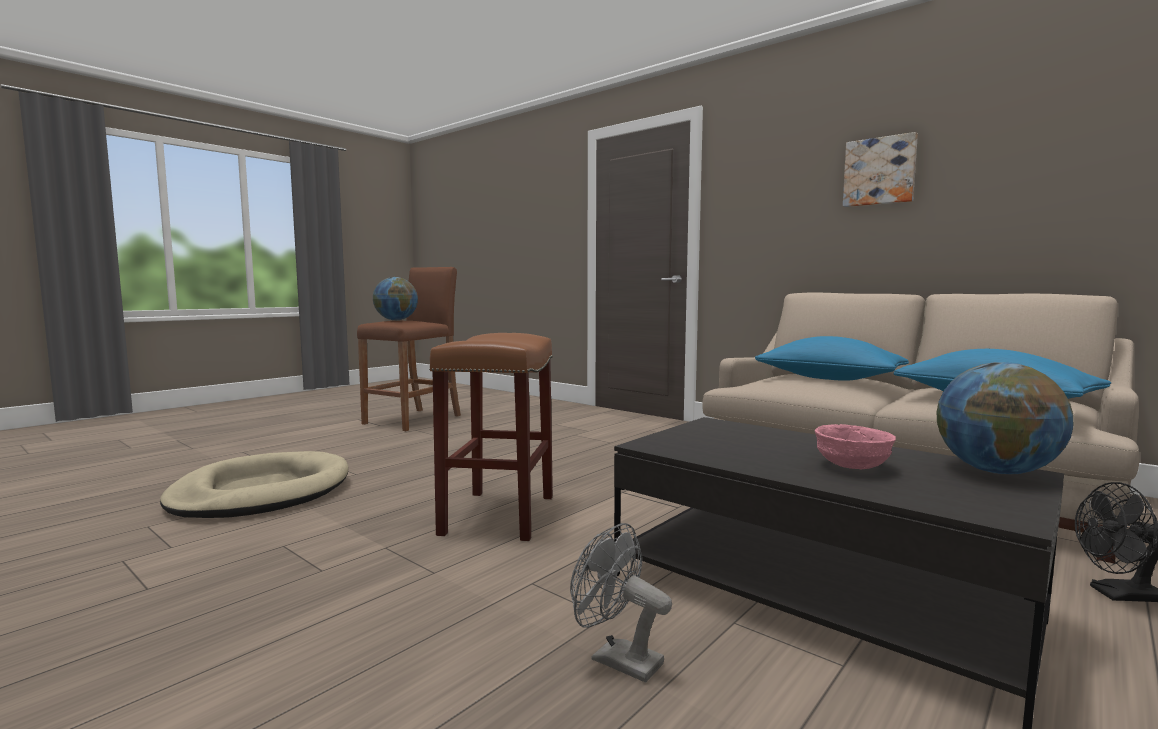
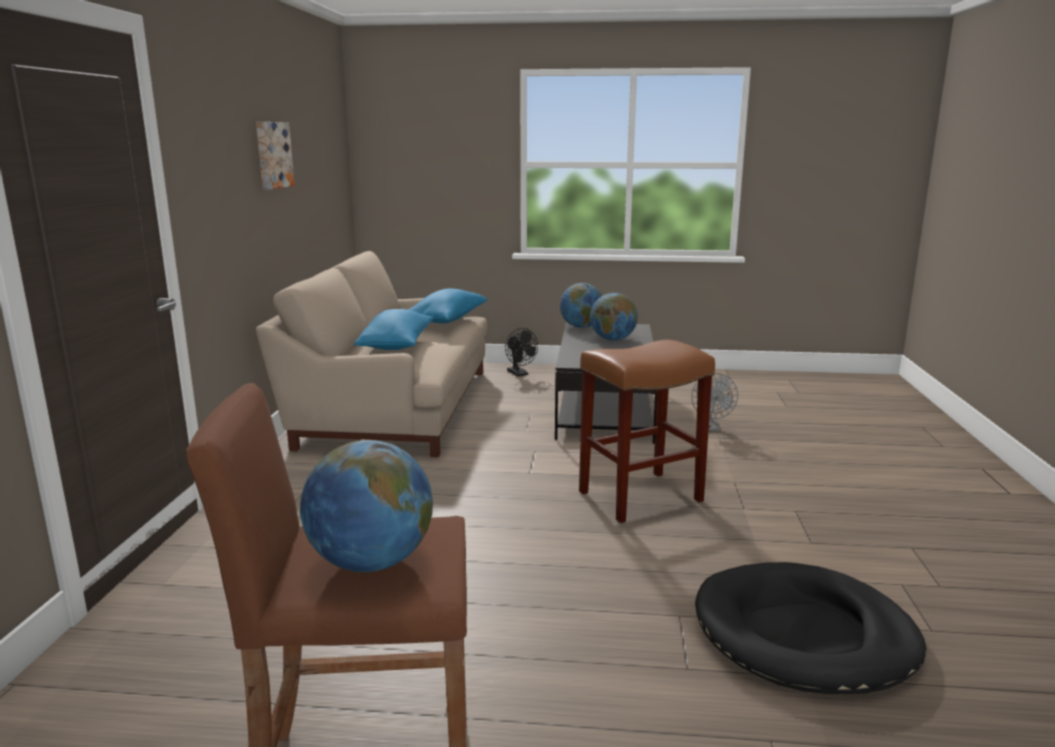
camera: 125 degrees left, 10 degrees up
(261, 492) = (804, 634): beige dog bed -> black dog bed
(851, 466) = (613, 339): pink bowl -> globe

